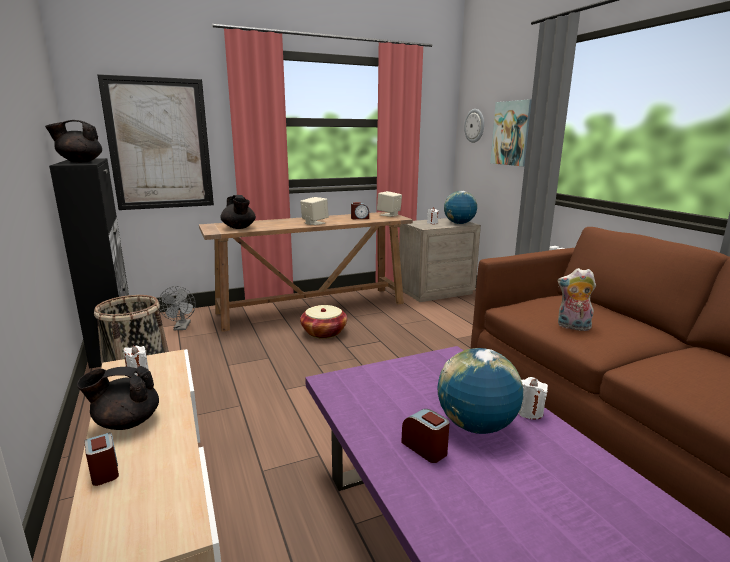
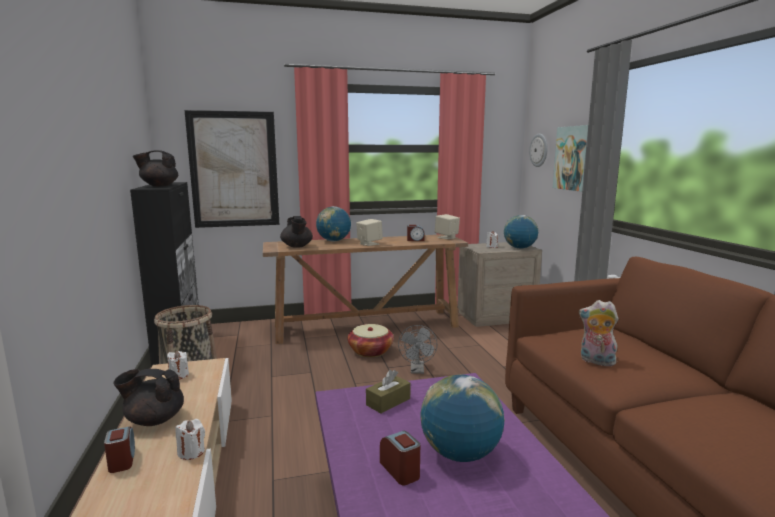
camera: 10 degrees right, 5 degrees down
(181, 328) = (241, 338): grey fan -> grey fan (417, 370)
(275, 221) = (334, 241): none -> globe
(384, 381) = (388, 402): none -> brown tissue box
(529, 412) = (521, 445): white candle -> white candle (191, 452)

